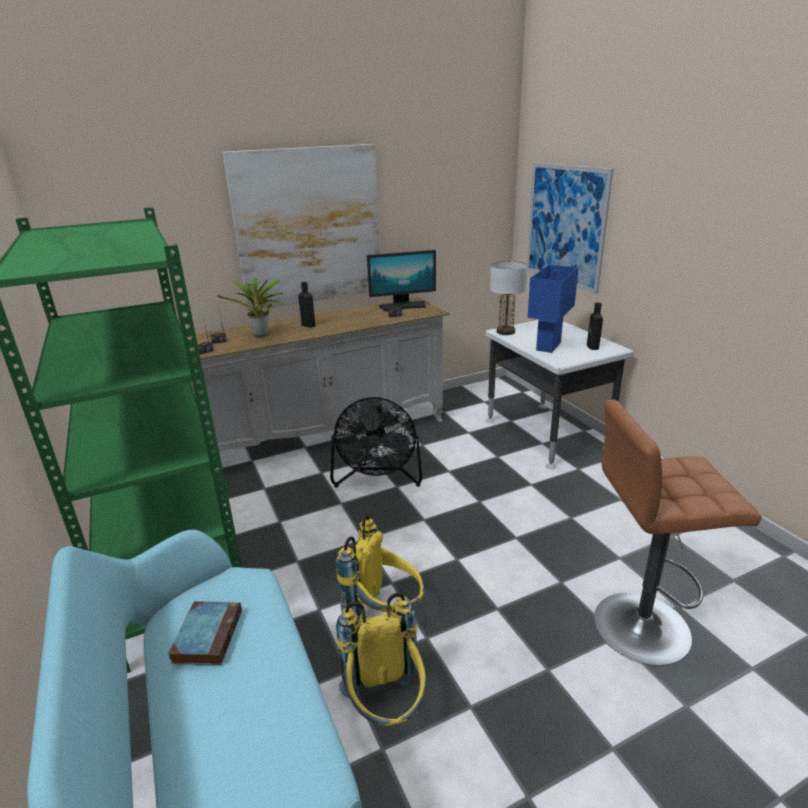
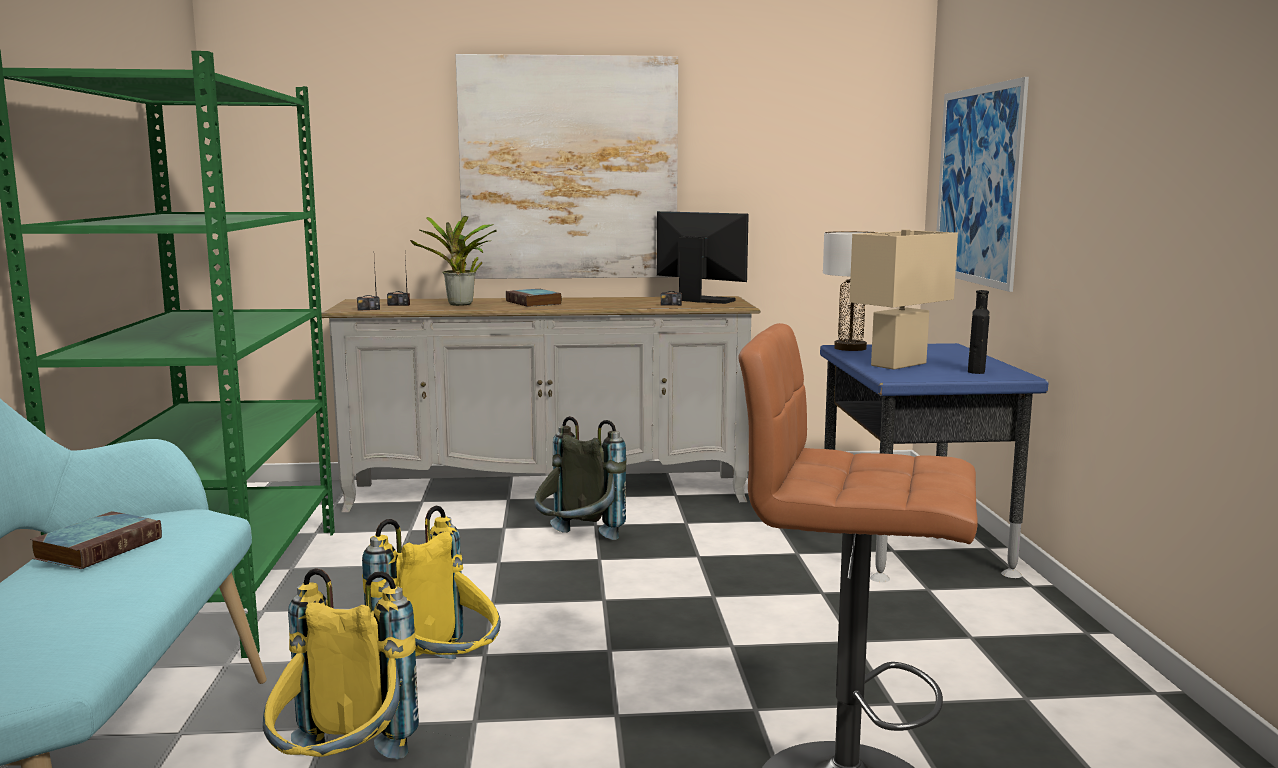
camera: 20 degrees right, 15 degrees down
(307, 325) = (534, 303): black bottle -> book
(375, 476) = (577, 543): black fan -> grey backpack
(403, 306) = (698, 300): monitor -> monitor turned 150 degrees counterclockwise
(547, 433) = (913, 541): white desk -> blue desk
(548, 346) = (898, 364): blue table lamp -> beige table lamp

